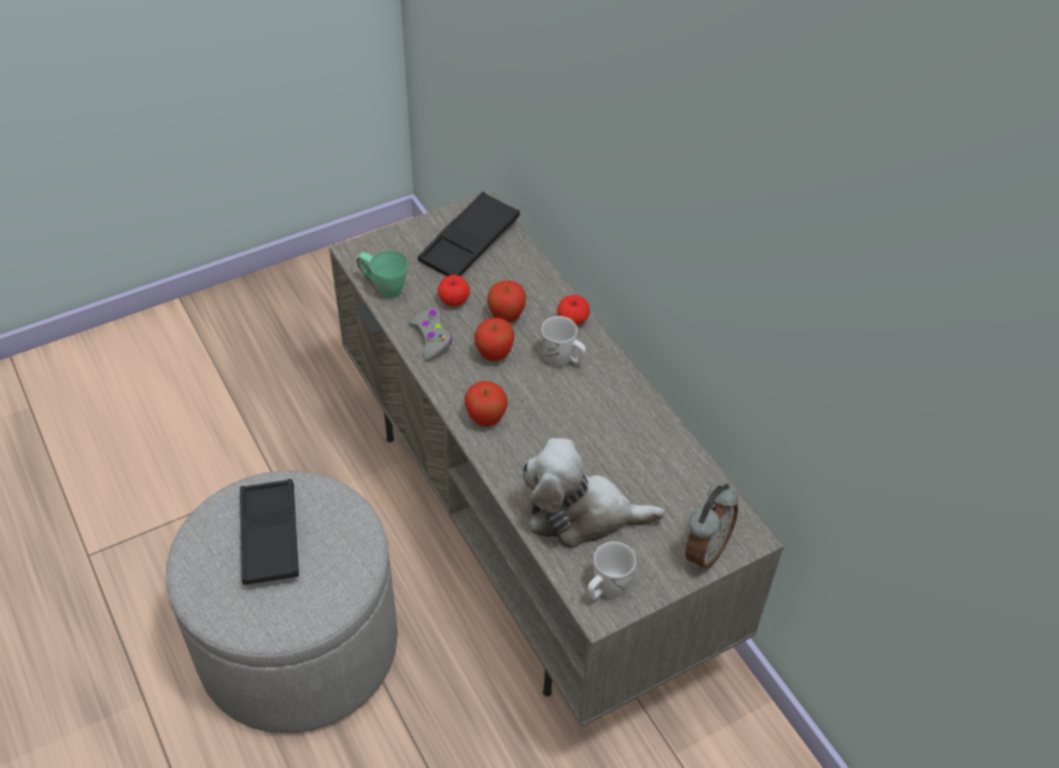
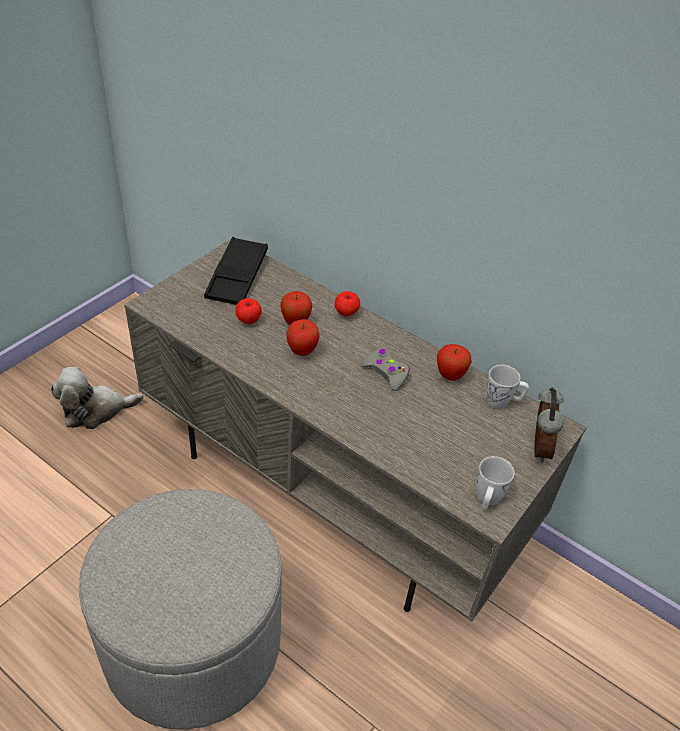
camera: 25 degrees left, 5 degrees down
(270, 536) = (169, 552): black tray -> none
(383, 288) = (186, 324): green mug -> none
(431, 338) = (246, 351): grey game controller -> grey game controller (386, 373)
(486, 419) = (322, 400): apple -> apple (450, 376)
(563, 360) = (355, 342): white mug -> white mug (502, 401)
(581, 514) = (435, 449): plush toy -> plush toy (95, 410)

